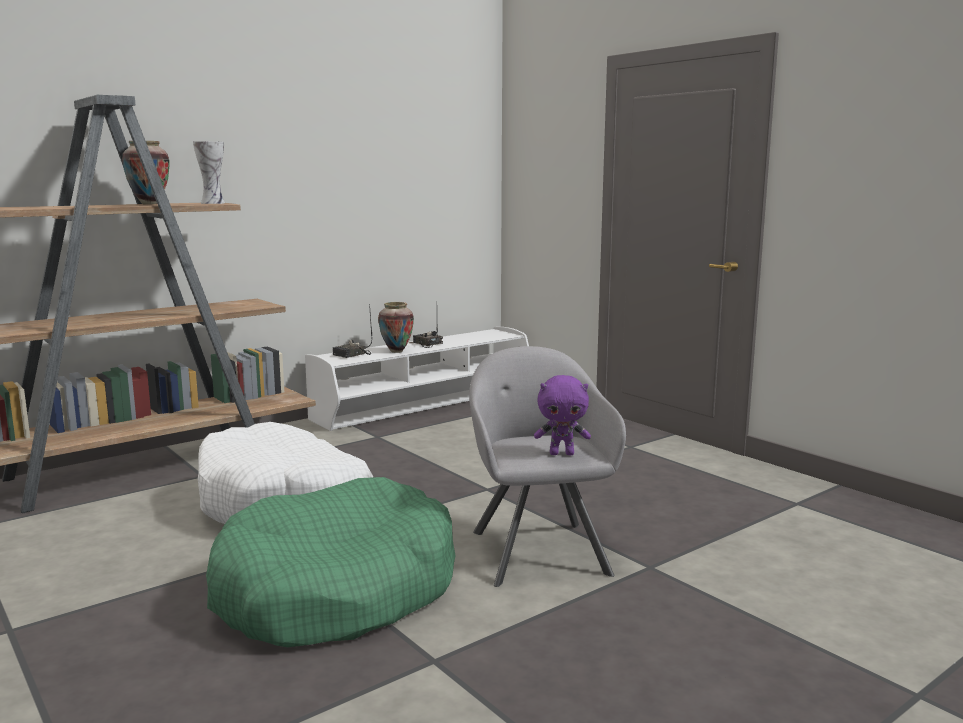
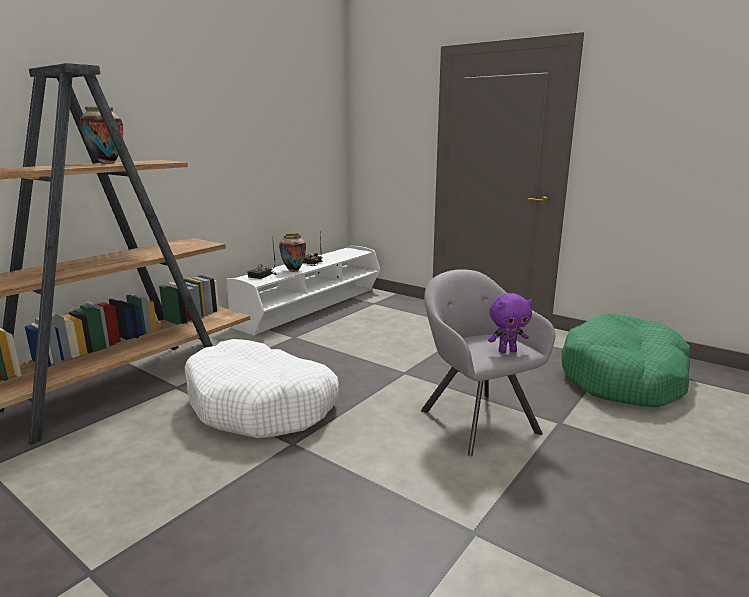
camera: 15 degrees left, 5 degrees up
(213, 203) = (162, 161): vase -> none
(335, 590) = (355, 479): green dog bed -> green dog bed (623, 377)

